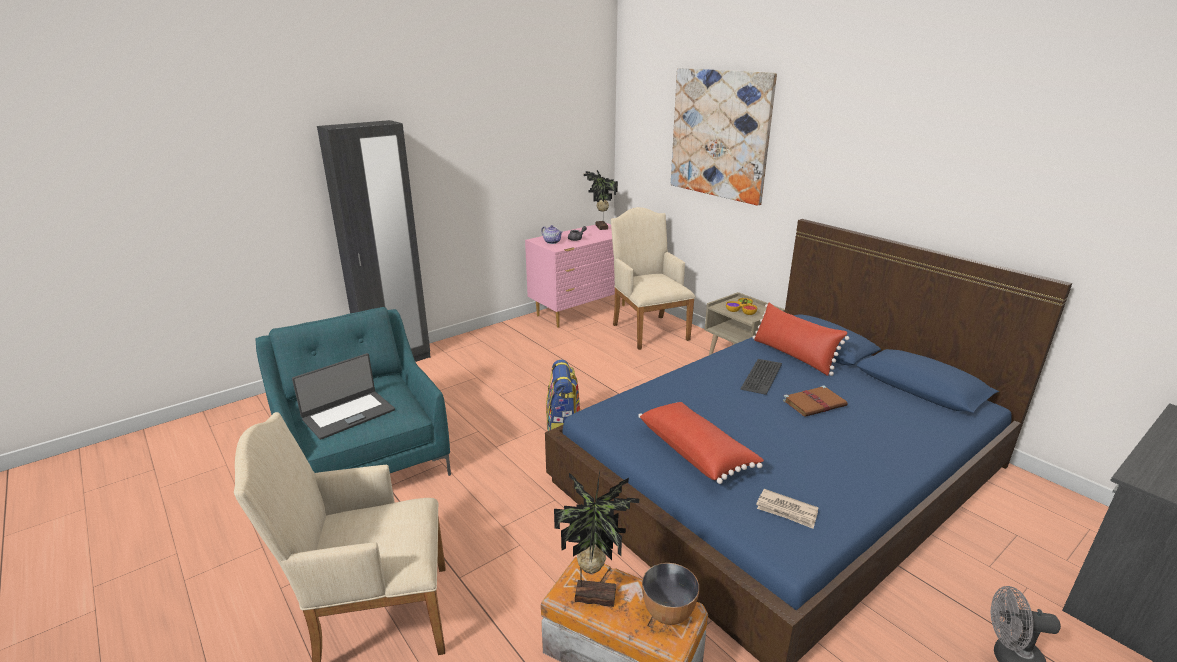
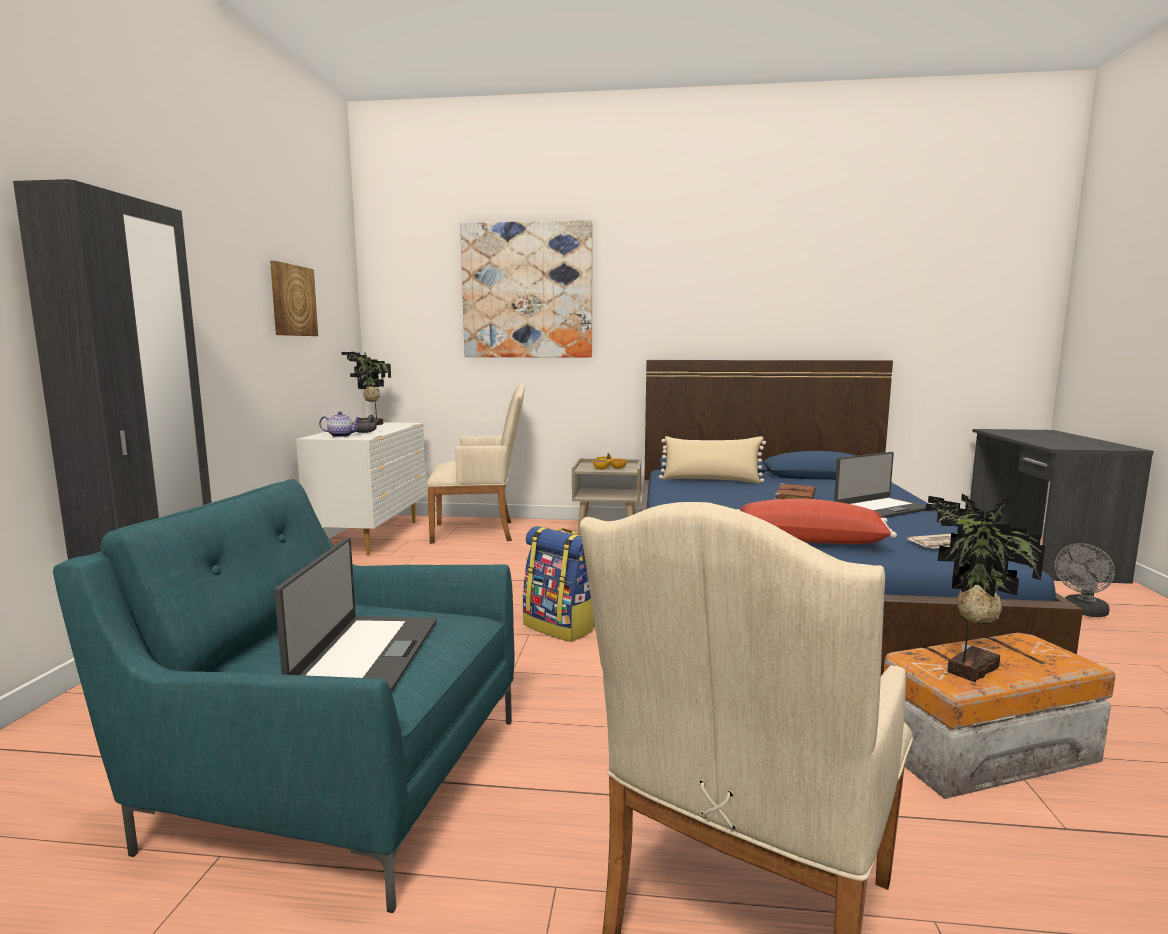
camera: 45 degrees left, 15 degrees down
(532, 142) = (292, 300): none -> picture
(583, 311) = (373, 536): pink dresser -> white dresser
(648, 330) = (479, 532): beige armchair -> beige armchair turned 150 degrees clockwise
(668, 612) = (1025, 647): bowl -> none
(761, 376) = (725, 493): keyboard -> none
(793, 356) = (711, 480): red pillow -> beige pillow
(853, 451) = (881, 508): none -> laptop

